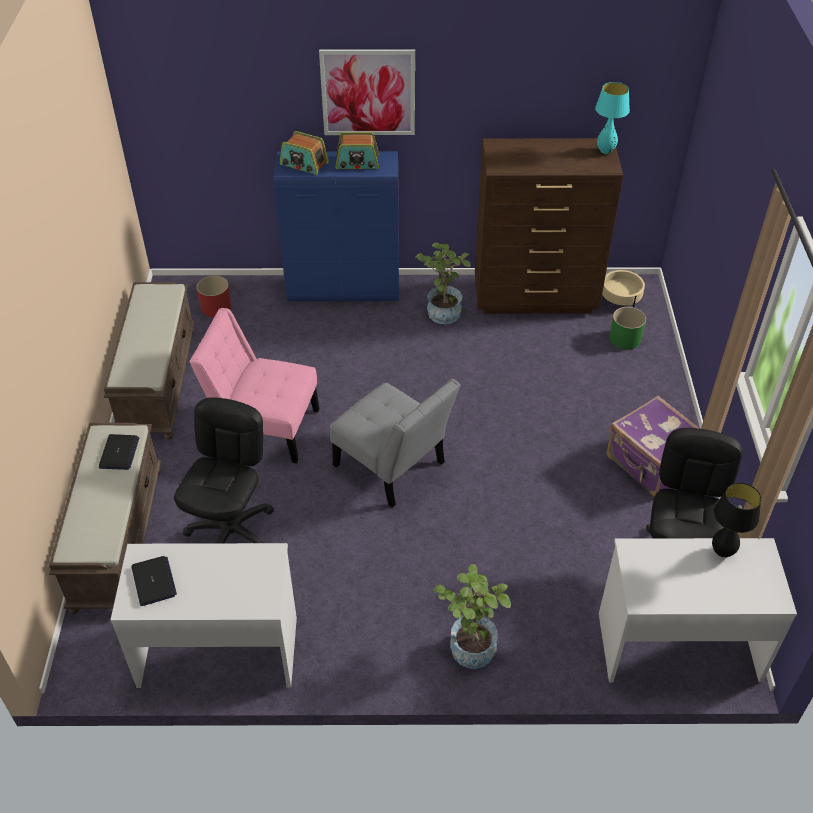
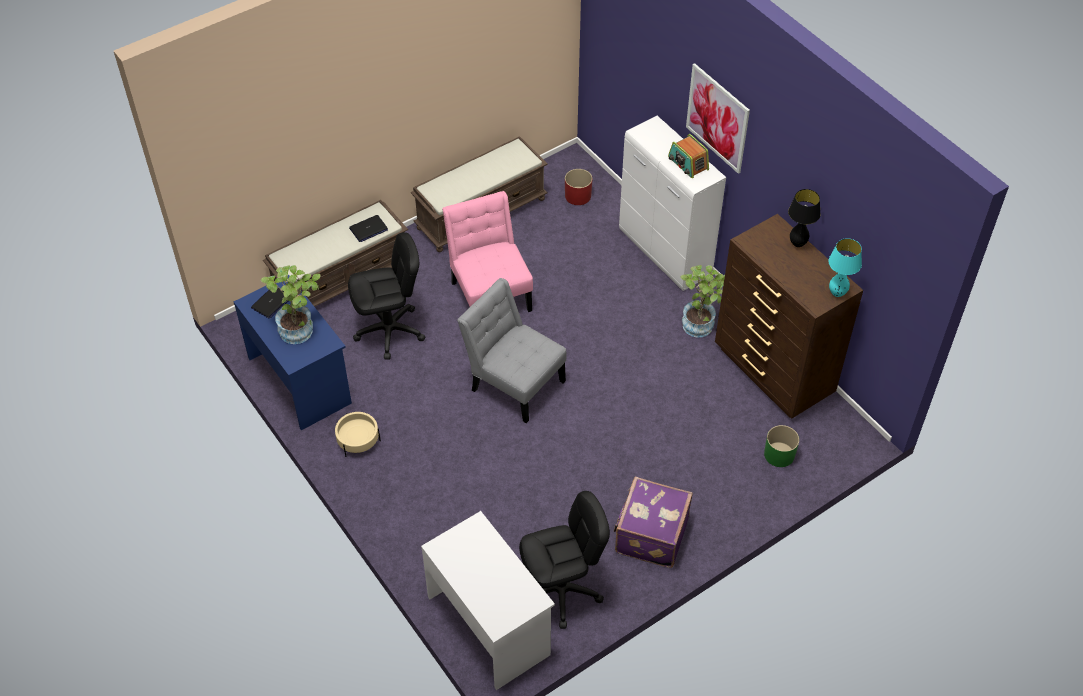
camera: 55 degrees right, 5 degrees up
(219, 650) = (300, 380): white desk -> blue desk
(304, 164) = (656, 137): radio -> none
(344, 290) = (665, 253): blue cabinet -> white cabinet
(393, 468) = (514, 382): grey chair -> grey chair turned 120 degrees clockwise
(470, 643) = (401, 504): potted plant -> potted plant (300, 328)
(620, 299) = (827, 429): beige planter -> beige planter (358, 441)
(722, 552) = (516, 577): black table lamp -> black table lamp (797, 244)

